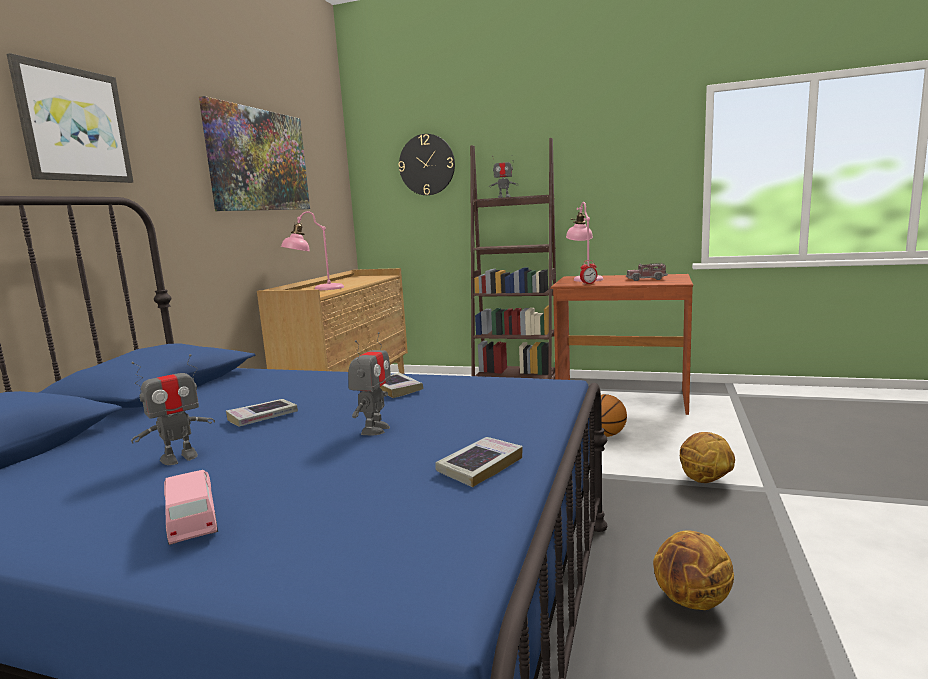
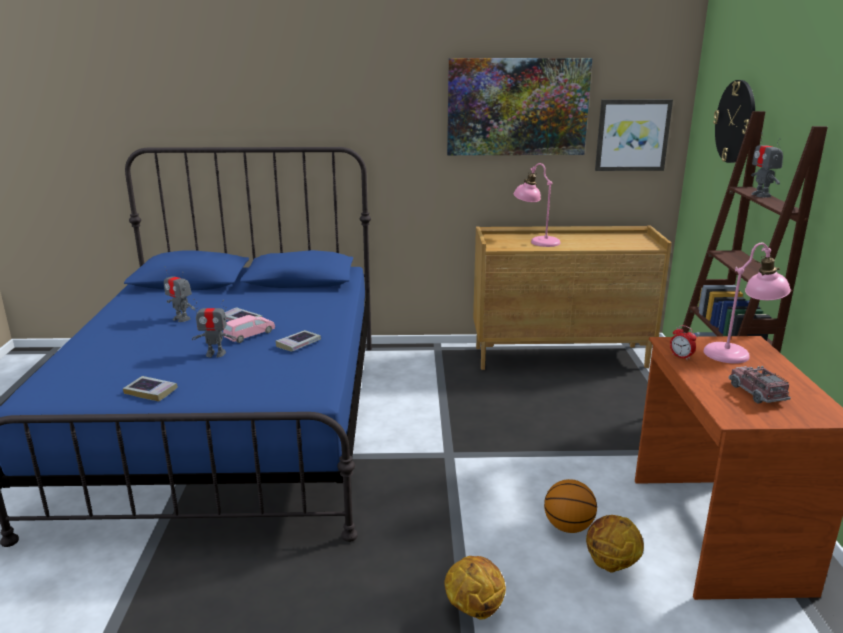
camera: 70 degrees right, 10 degrees up
(73, 125) = (327, 97): picture -> picture (632, 135)
(192, 519) = (111, 341): pink toy car -> pink toy car (249, 335)
(692, 601) = (251, 593): basketball -> basketball (610, 564)

